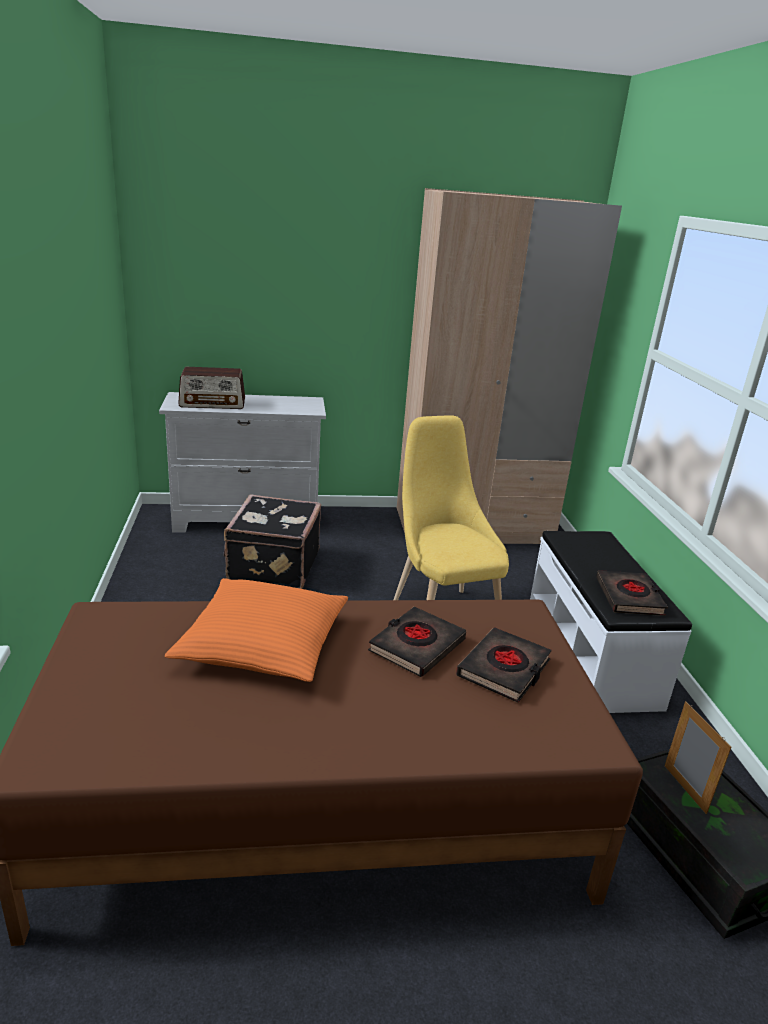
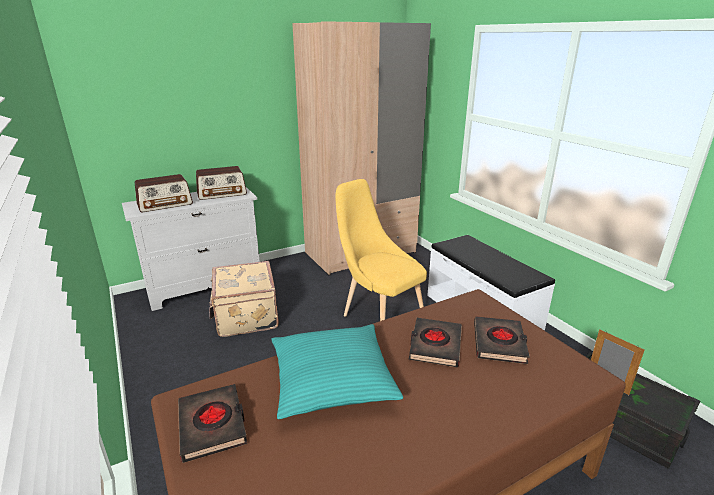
camera: 20 degrees left, 0 degrees up
(262, 644) = (332, 380): orange pillow -> turquoise pillow
(272, 567) = (245, 316): black suitcase -> beige suitcase
(287, 403) = (222, 193): none -> radio
(629, 597) = (512, 273): black book -> black book (212, 425)

